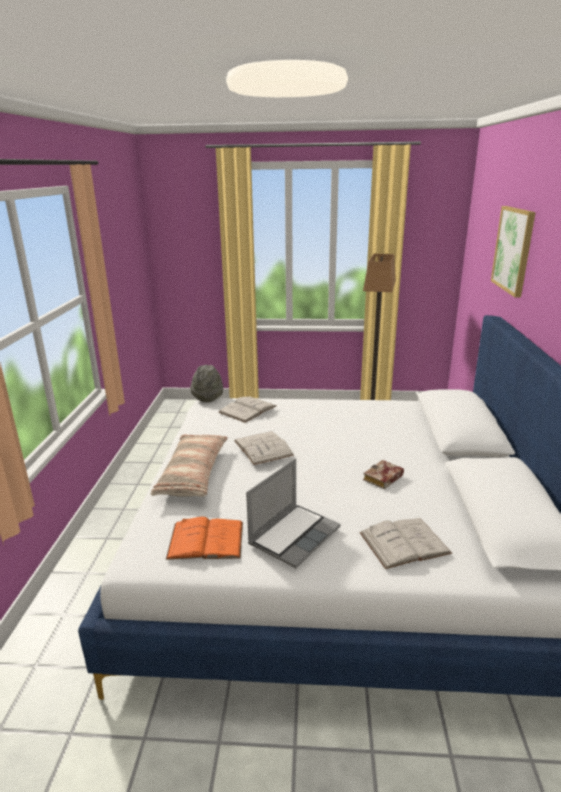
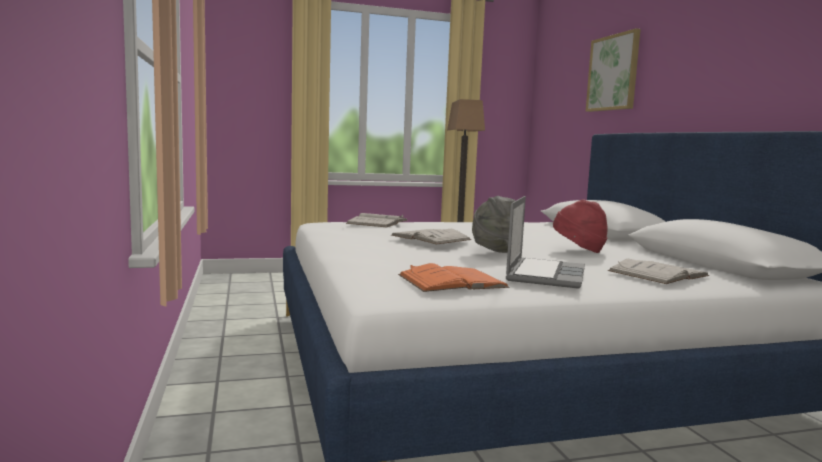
camera: 20 degrees left, 15 degrees down
(193, 474) = (371, 253): pillow -> none
(207, 397) = (316, 220): grey hat -> grey hat (494, 249)
(383, 479) = (579, 250): book -> red hat

